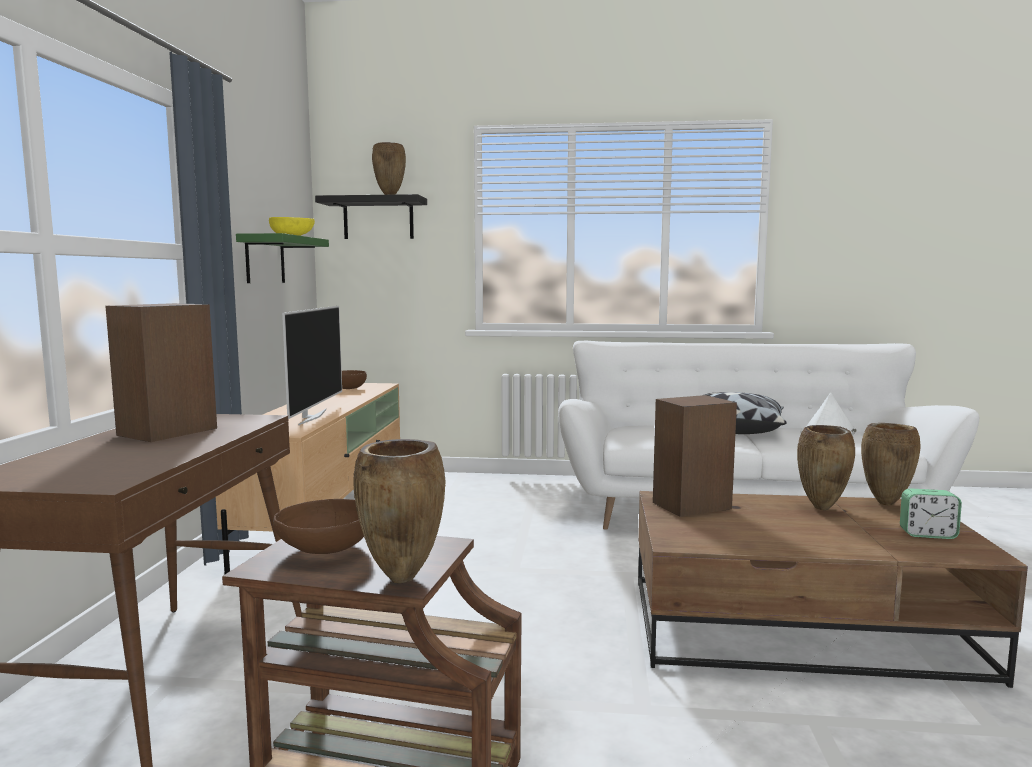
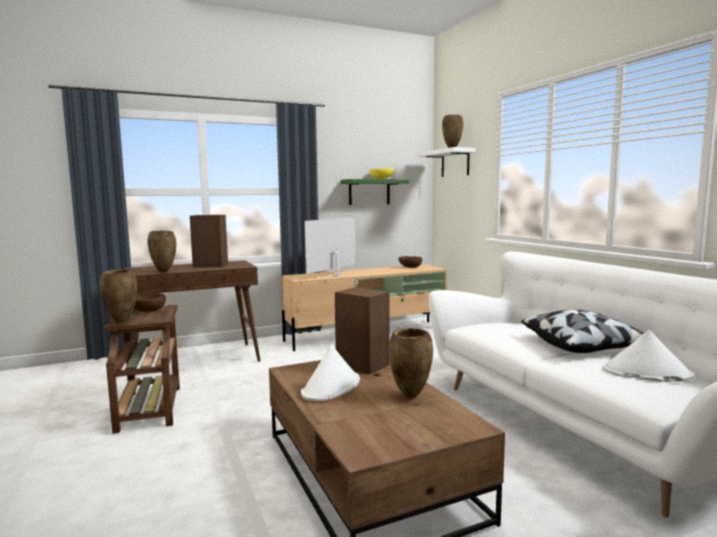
camera: 60 degrees right, 0 degrees up
(311, 417) = (335, 275): television -> television turned 150 degrees clockwise
(378, 219) = (455, 163): black shelf -> white shelf
(769, 532) = (331, 387): none -> white hat
(885, 503) = (460, 416): brown vase -> brown vase (164, 272)
(927, 534) = (389, 433): alarm clock -> none

